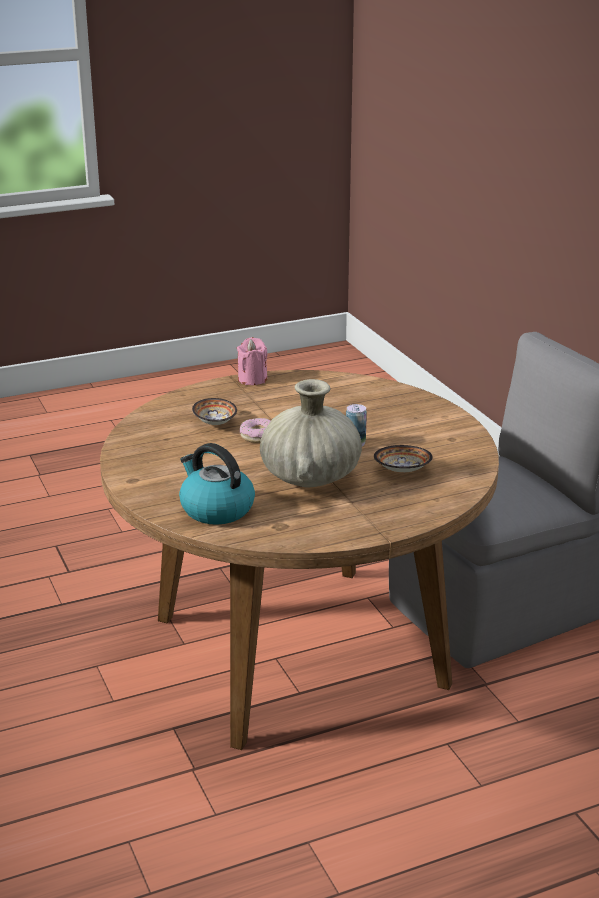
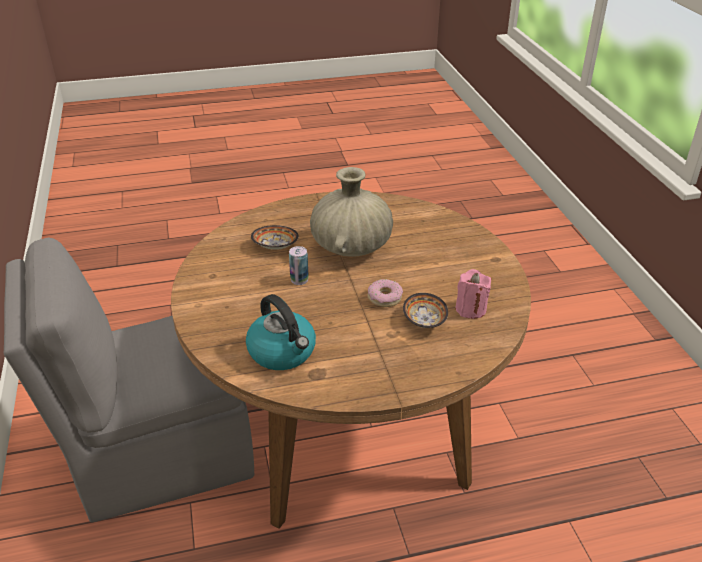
camera: 170 degrees left, 10 degrees up
(216, 509) = (429, 227): kettle -> kettle (283, 352)
(252, 379) = (375, 393): pink candle -> pink candle (471, 309)

